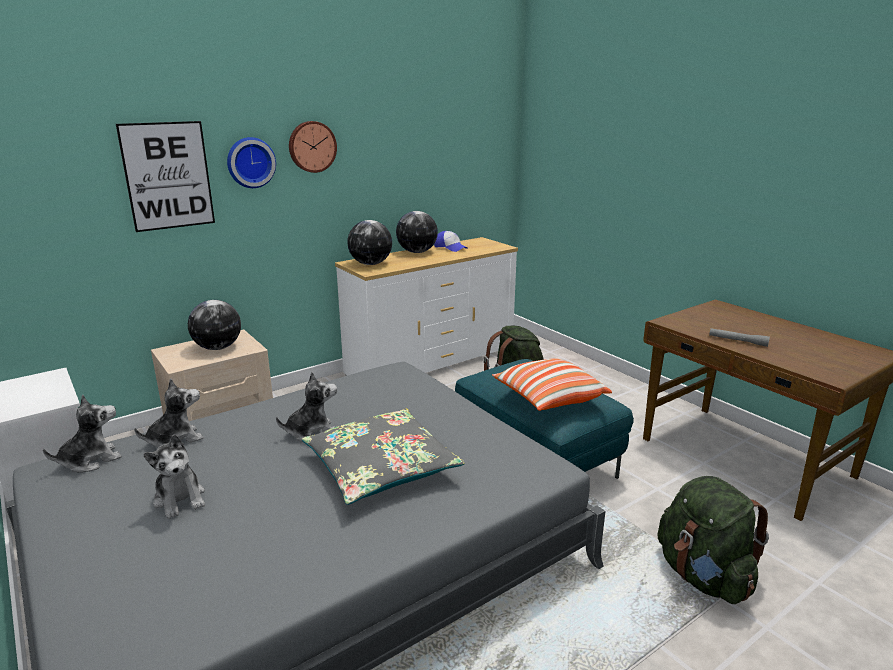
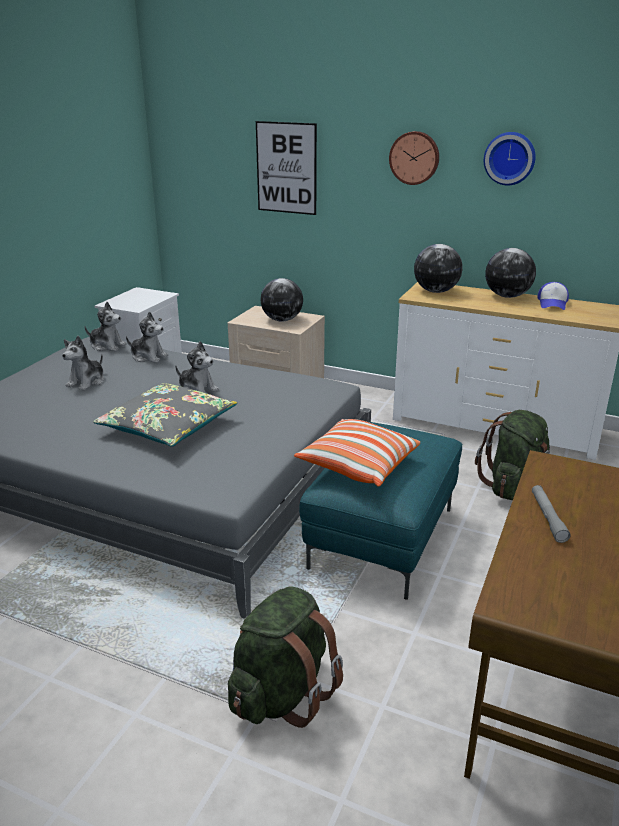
camera: 60 degrees right, 5 degrees up
(250, 162) = (353, 165): wall clock -> wall clock (510, 158)

